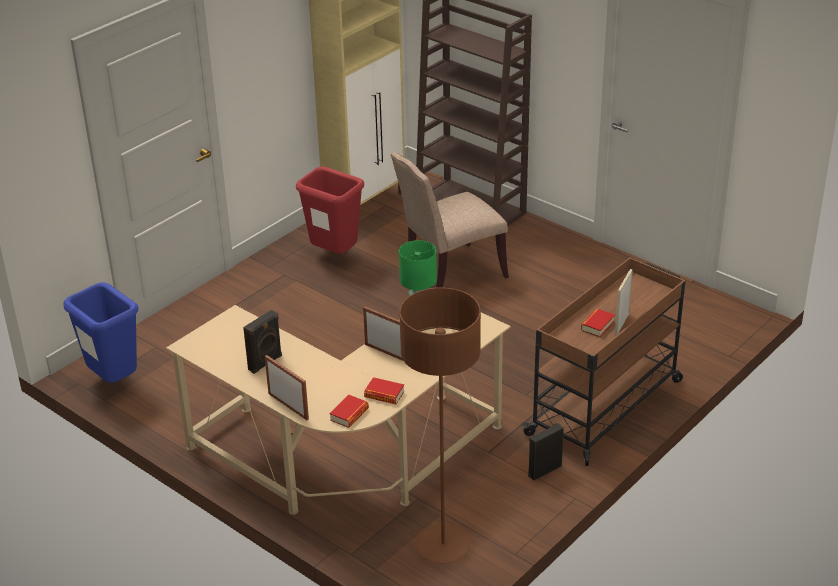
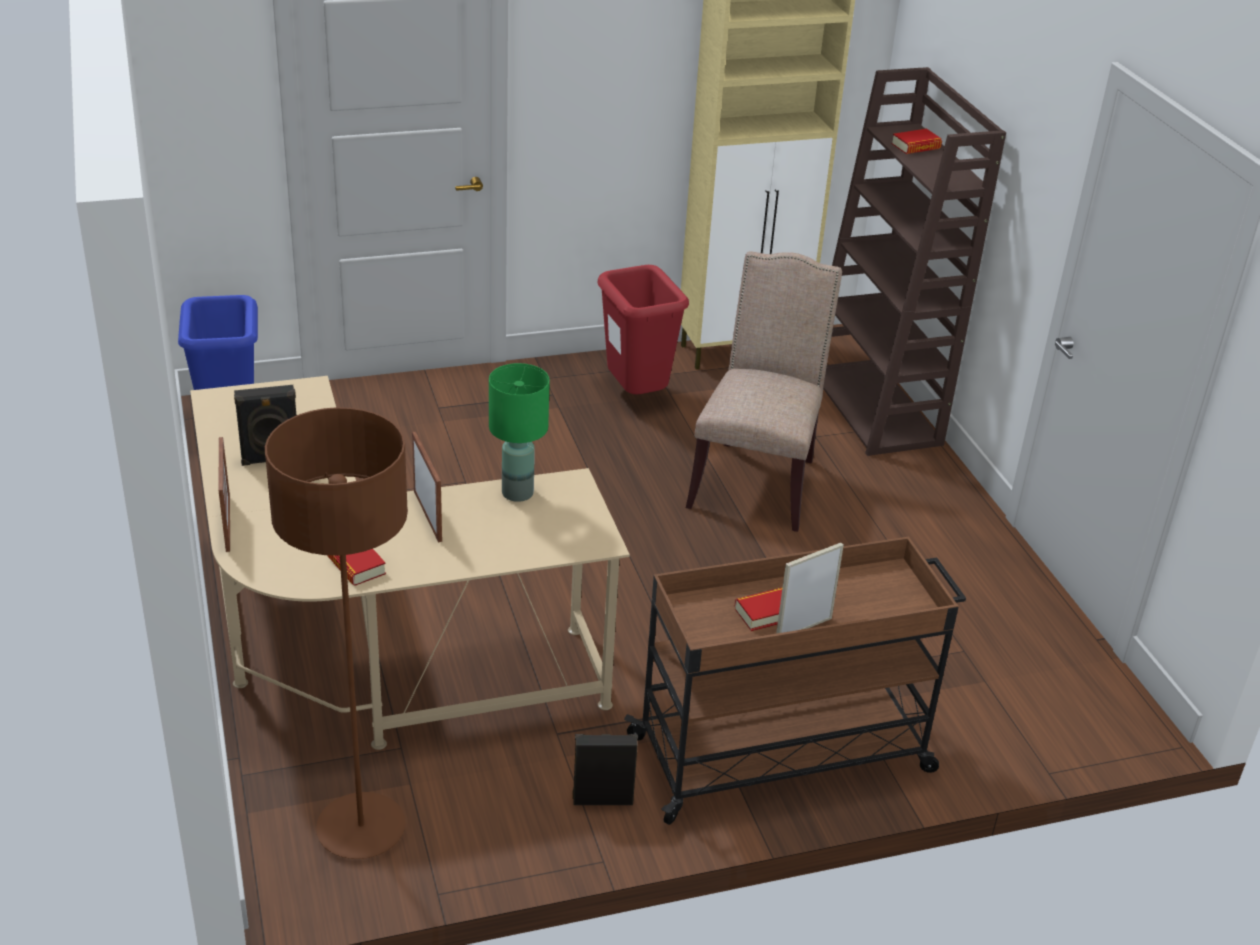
camera: 30 degrees right, 0 degrees up
(349, 414) = (283, 570): book -> book (916, 146)
(450, 274) = (756, 480): beige chair -> beige chair turned 105 degrees clockwise

